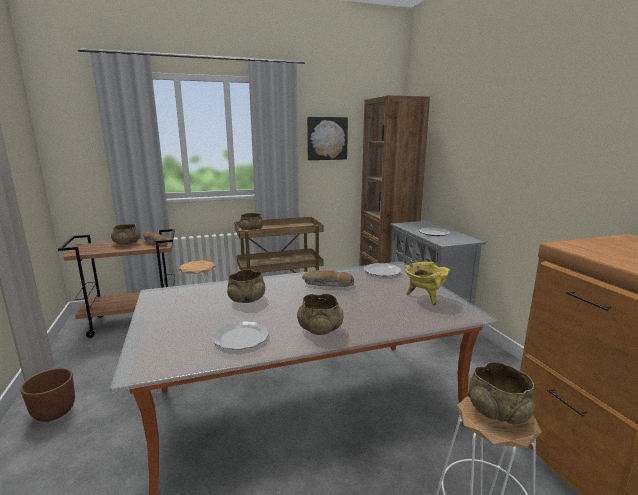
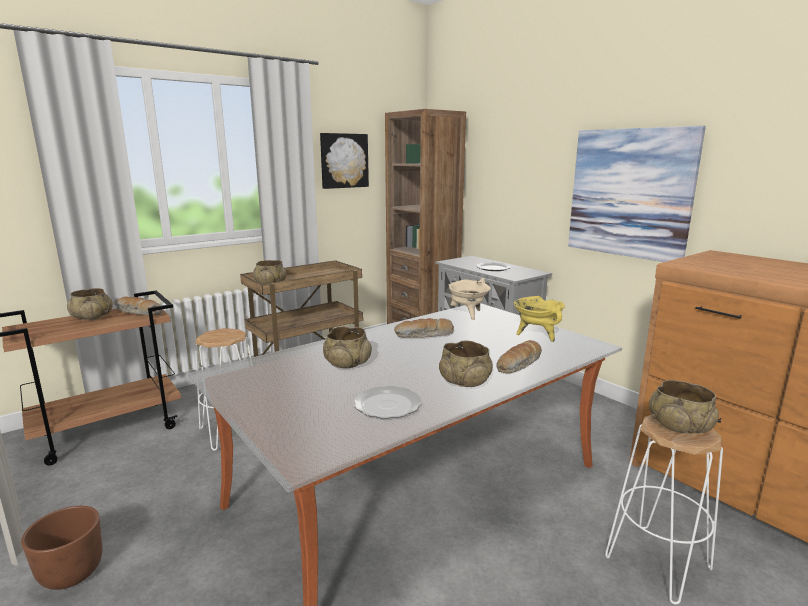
camera: 20 degrees left, 0 degrees up
(381, 322) = (519, 365): none -> bread
(382, 271) = (468, 314): plate -> beige cooking pot
(556, 171) = (629, 193): none -> picture

